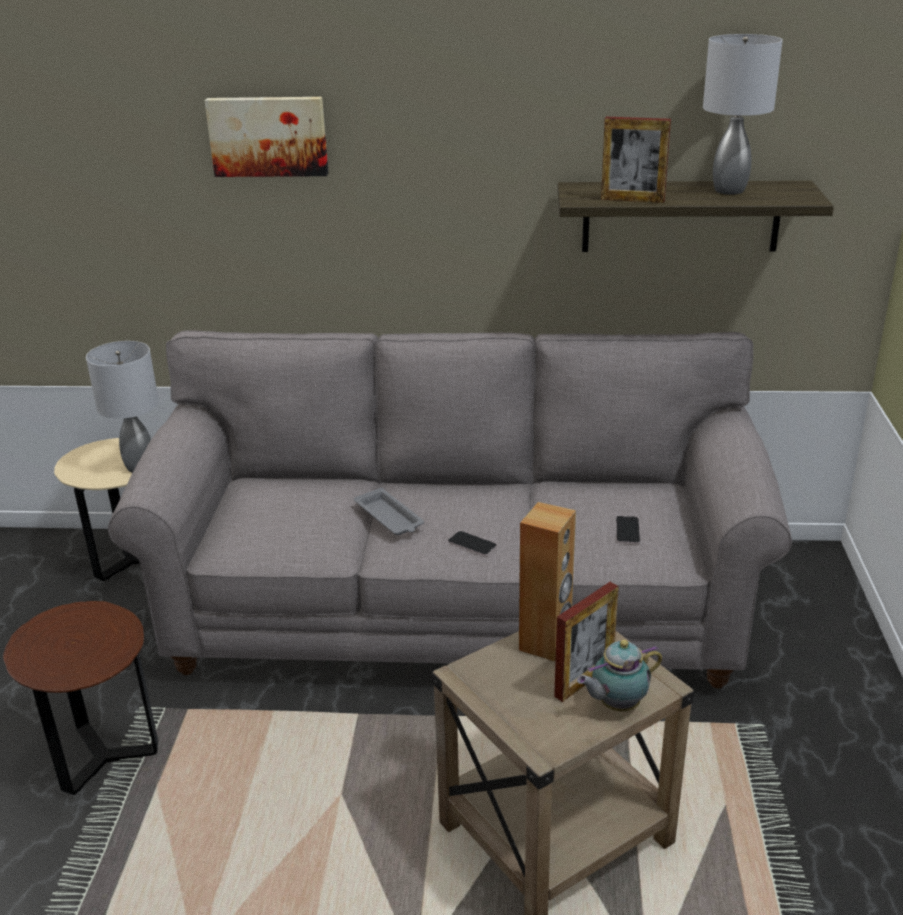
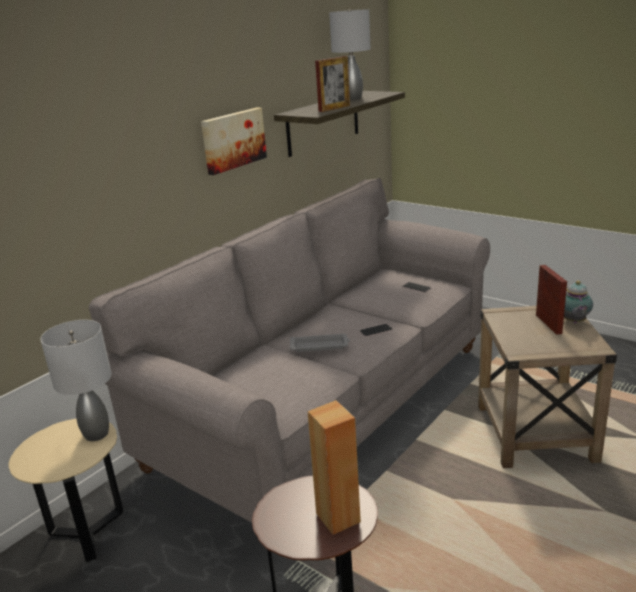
camera: 55 degrees left, 5 degrees down
(268, 136) = (114, 116): picture -> picture (232, 140)
(545, 643) = (510, 325): brown speaker -> brown speaker (338, 517)

